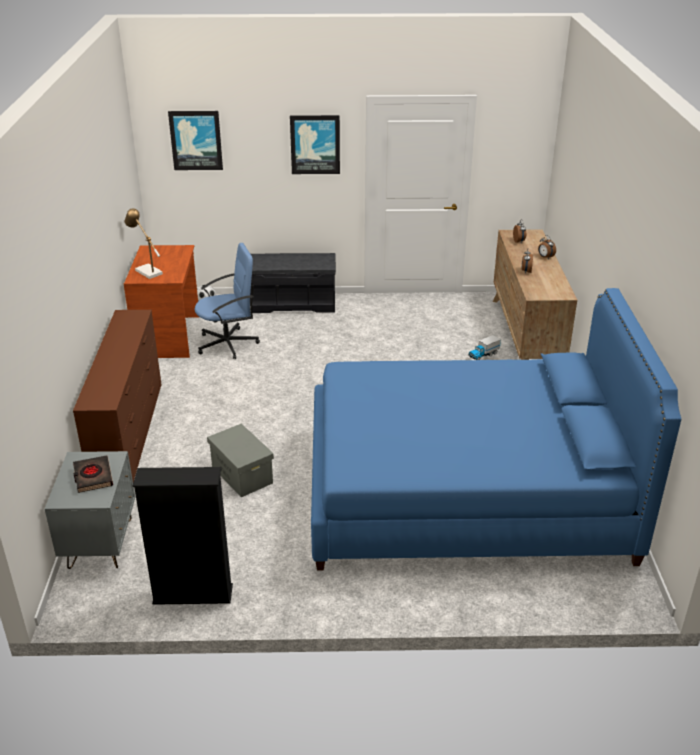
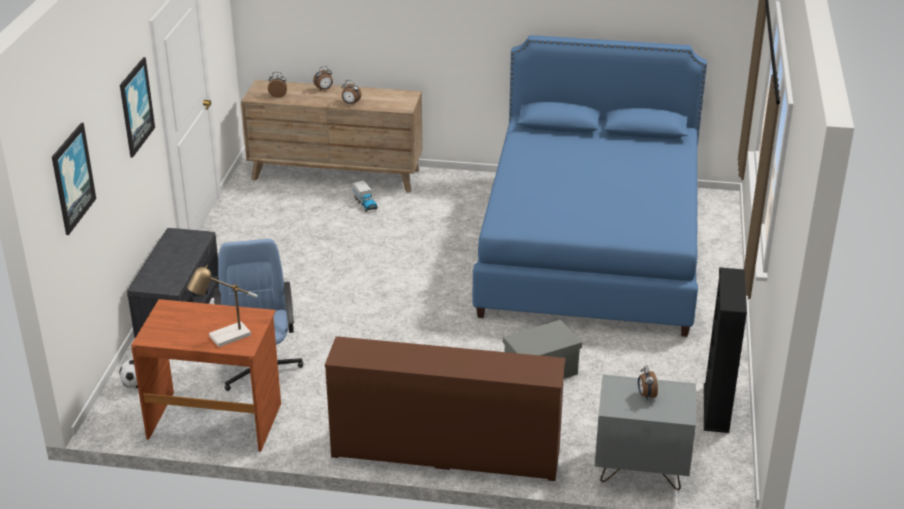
camera: 80 degrees left, 0 degrees up
(93, 477) = (646, 395): black book -> alarm clock

